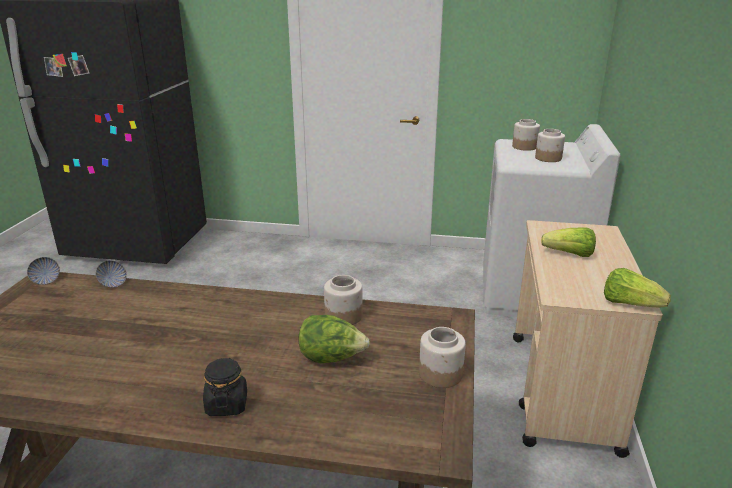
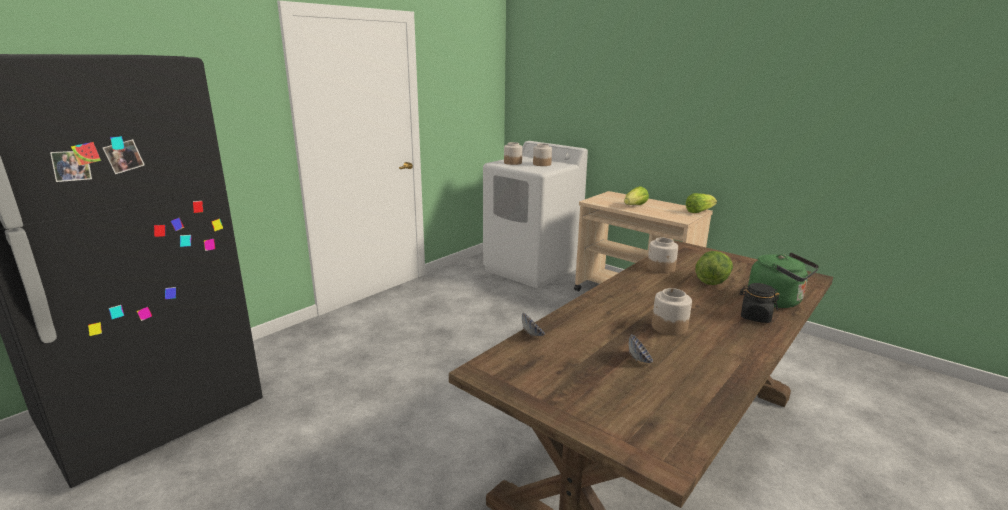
camera: 60 degrees left, 5 degrees down
(46, 280) = (488, 367): bowl -> bowl (639, 359)
(296, 420) = (777, 301): none -> green kettle
(441, 374) = (741, 261): jar -> jar (669, 327)

